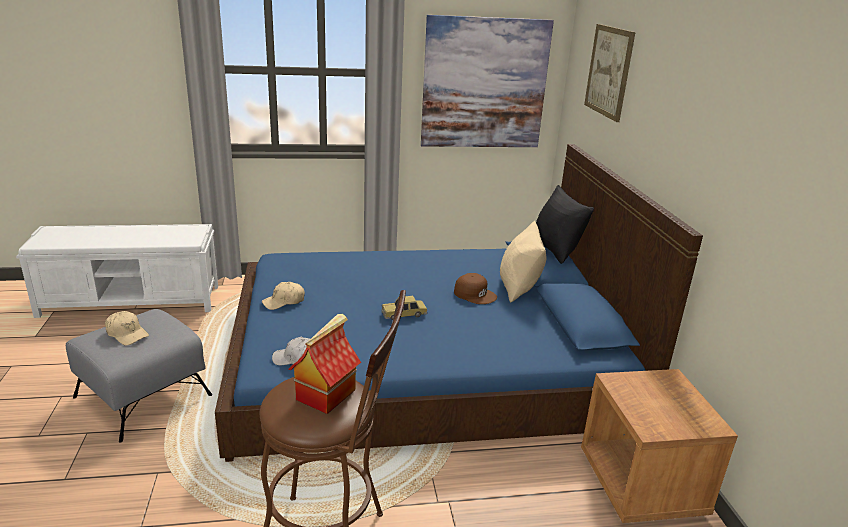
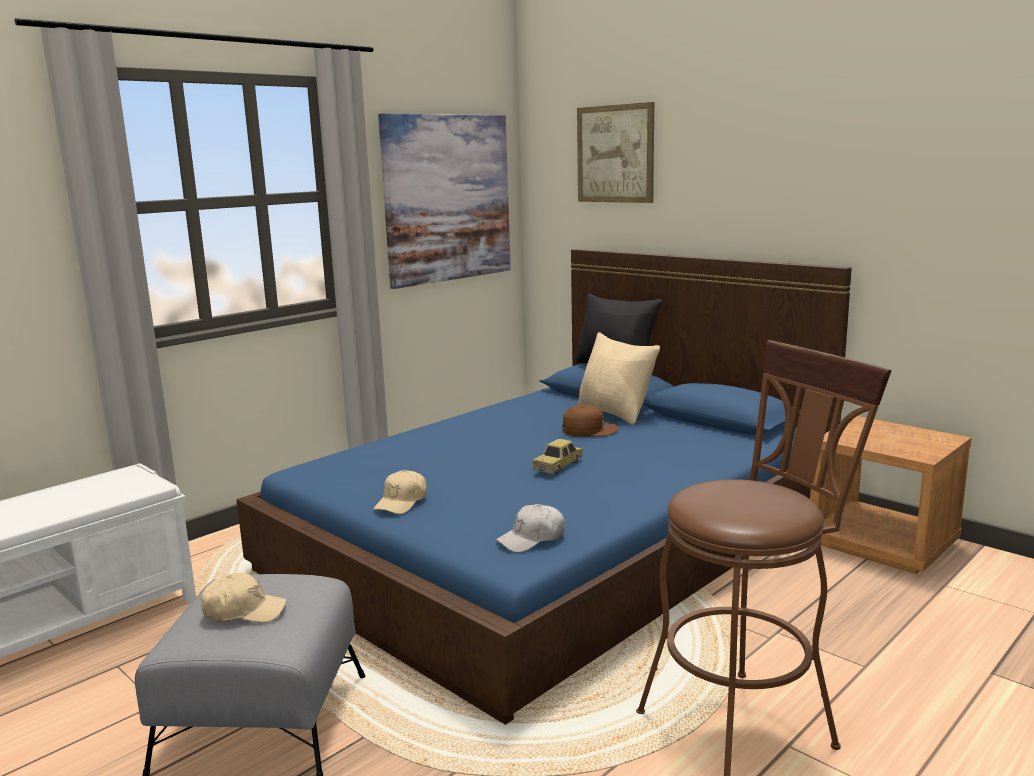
camera: 35 degrees left, 10 degrees down
(326, 394) = (743, 492): toy house -> none

